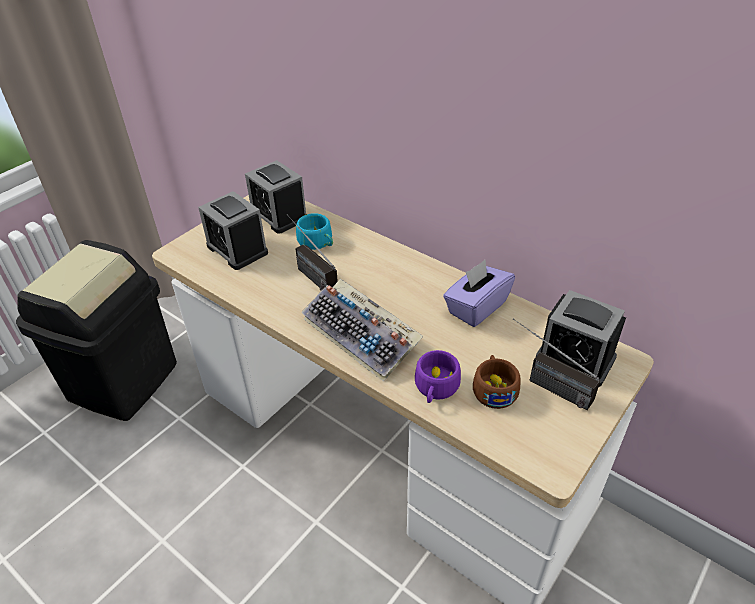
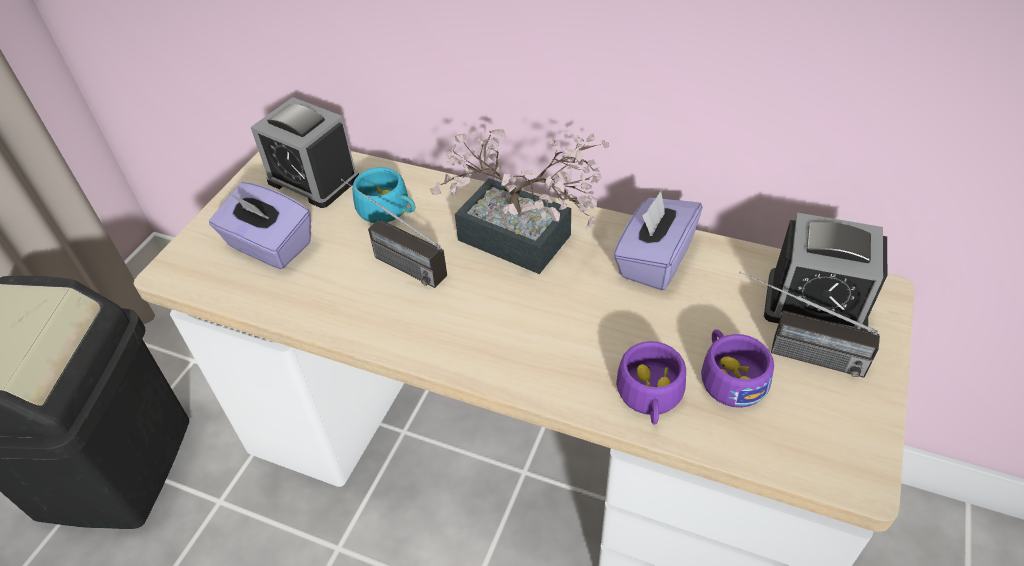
camera: 15 degrees left, 5 degrees up
(237, 249) = (269, 246): alarm clock -> purple tissue box
(362, 336) = (512, 341): keyboard -> none
(396, 279) = (525, 243): none -> potted plant
(494, 388) = (729, 377): brown cup -> purple cup

